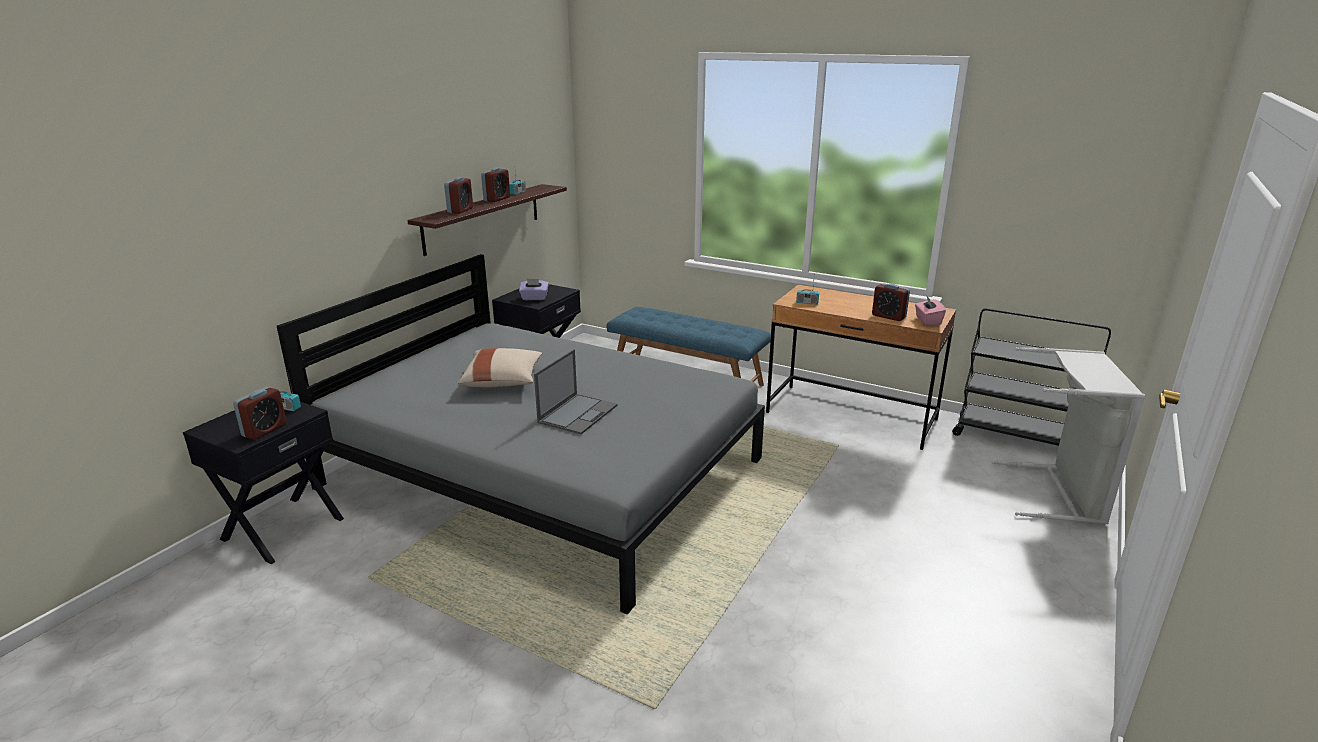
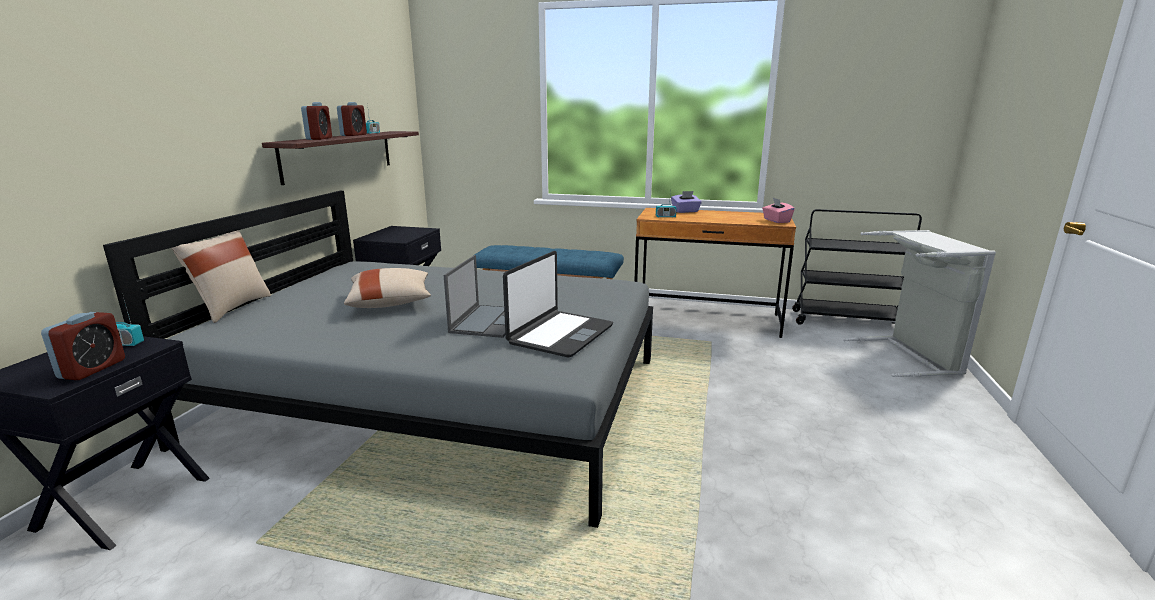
camera: 15 degrees left, 5 degrees down
(372, 372) = (231, 307): none -> beige pillow
(534, 298) = (397, 236): purple tissue box -> purple tissue box (685, 211)
(632, 437) = (560, 334): none -> laptop
(888, 316) = (742, 220): alarm clock -> none

